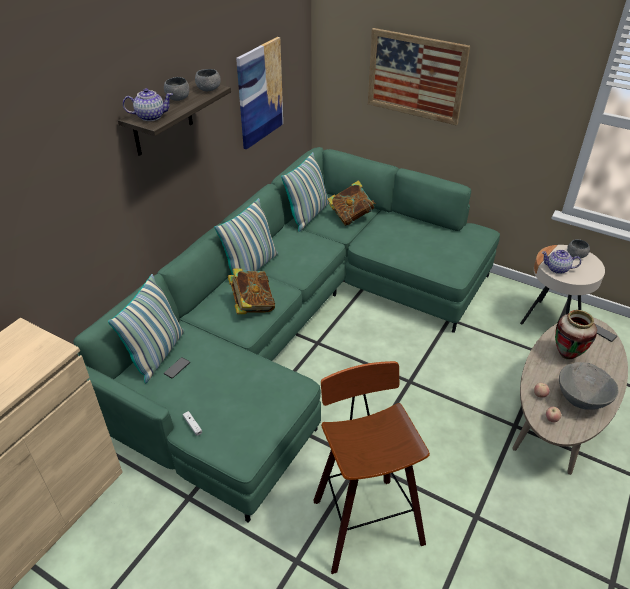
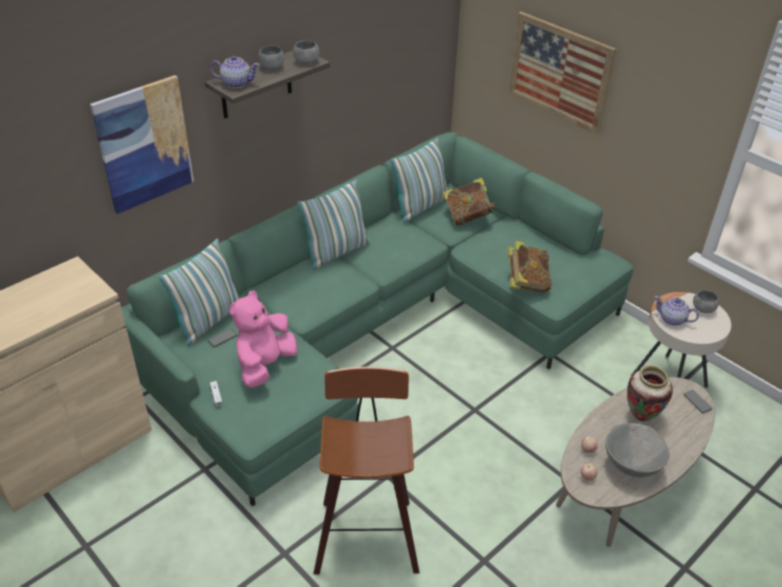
camera: 15 degrees right, 0 degrees up
(228, 385) = (265, 365): none -> pink plush toy
(252, 305) = (321, 291): book -> book (526, 283)
(260, 93) = (382, 66): picture -> picture (144, 144)

